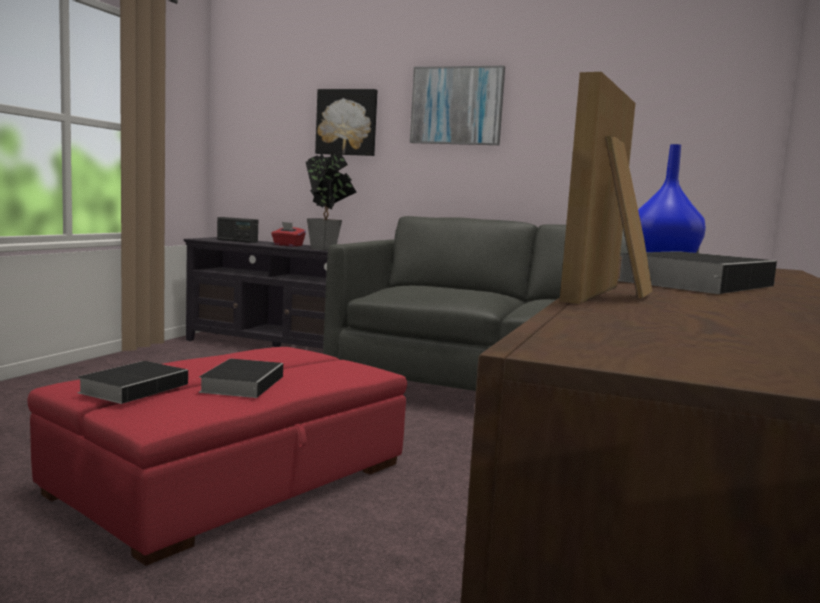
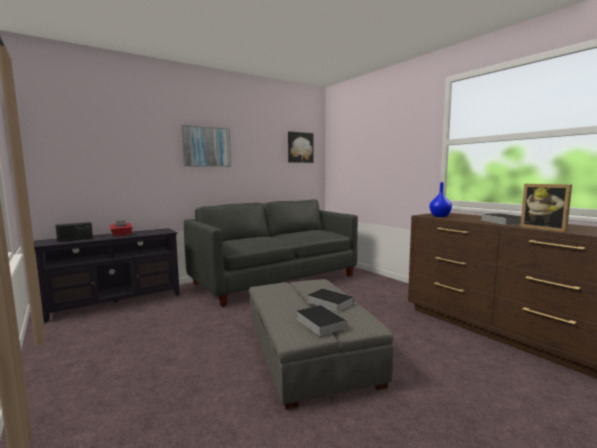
camera: 55 degrees left, 0 degrees up
(232, 477) = (308, 352): red ottoman -> grey ottoman
(327, 249) = (155, 232): potted plant -> none
(347, 122) = (140, 154): picture -> picture (300, 147)

